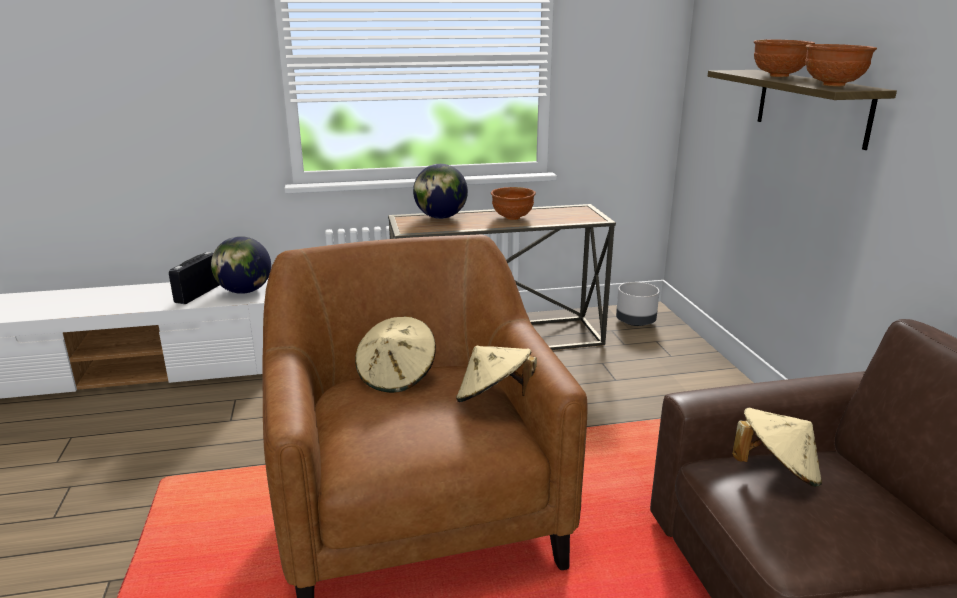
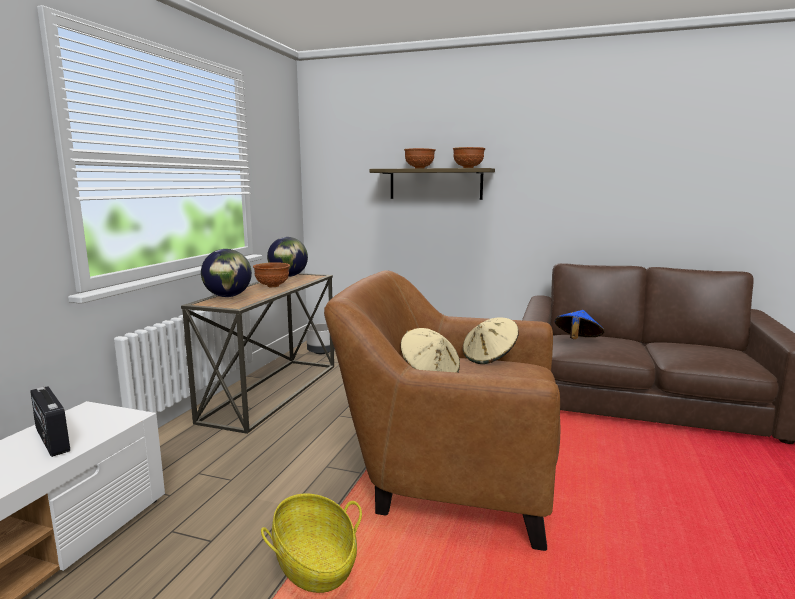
camera: 60 degrees left, 10 degrees down
(221, 479) = (314, 564): none -> basket
(244, 291) = (105, 417): globe -> globe (288, 276)
(776, 471) = (577, 341): beige hat -> blue hat

